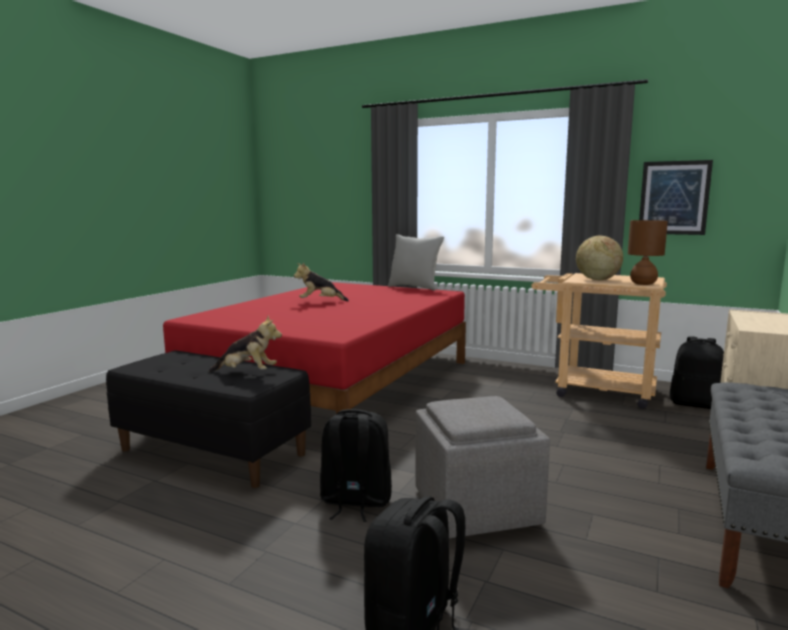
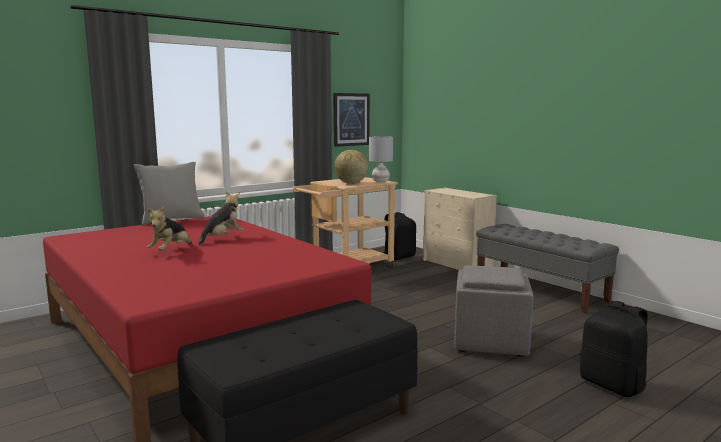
camera: 65 degrees left, 0 degrees up
(247, 373) = (335, 319): plush toy -> plush toy (222, 238)
(355, 501) = (459, 375): black backpack -> none
(643, 284) = (380, 181): brown table lamp -> grey table lamp

